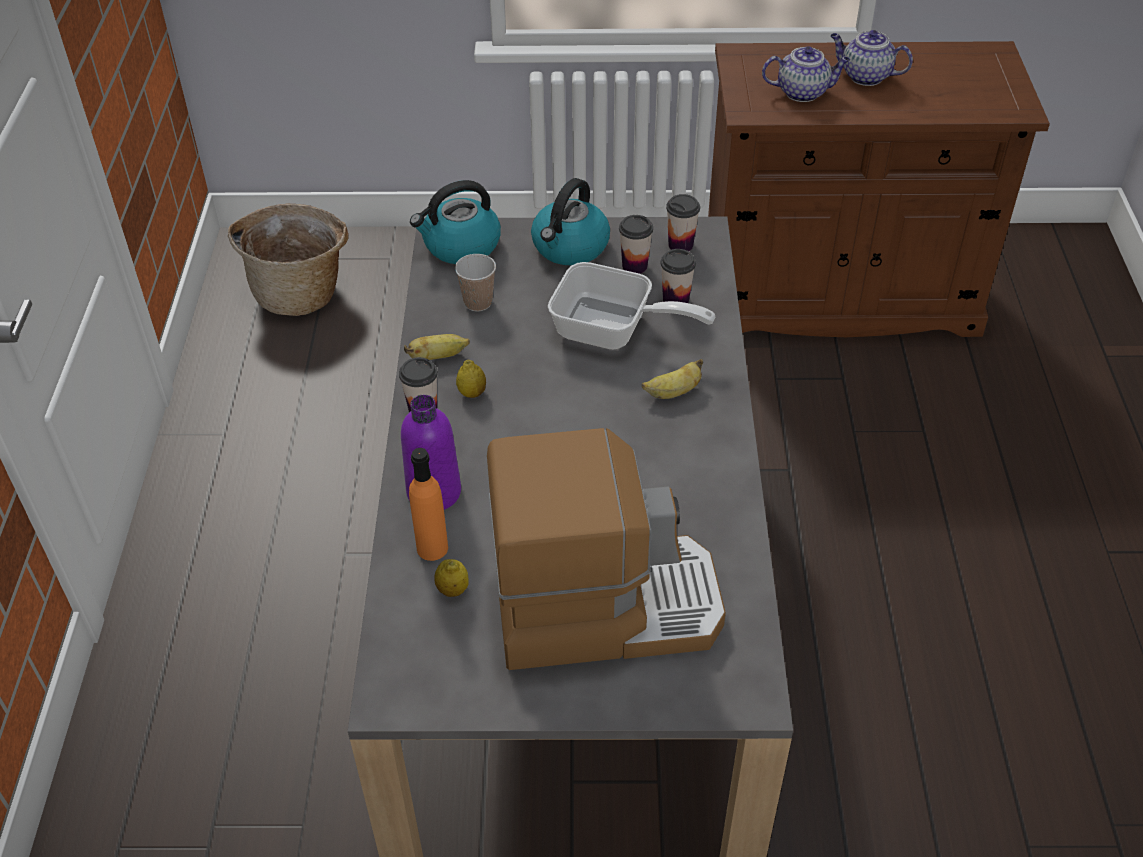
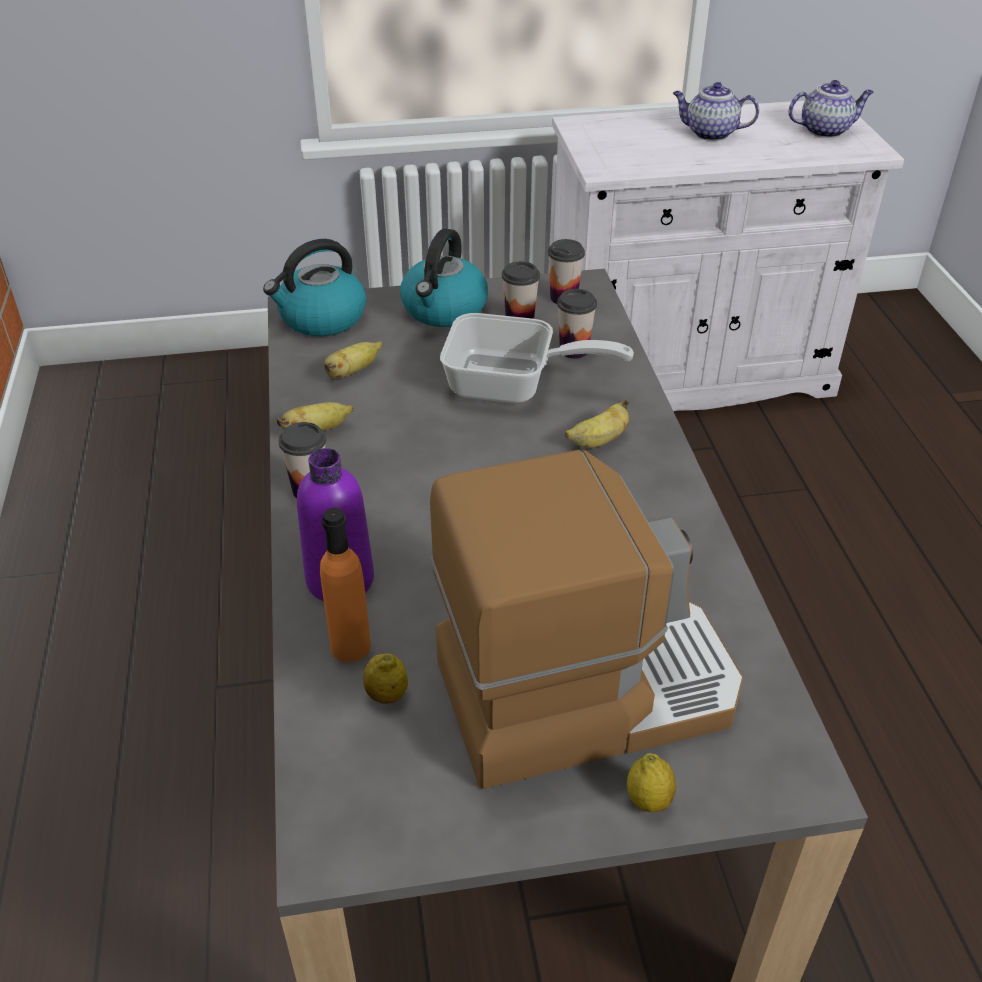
camera: 10 degrees left, 5 degrees down
(301, 292) = (135, 419): basket -> none
(472, 393) = (365, 465): lemon -> lemon (648, 800)
(478, 302) = (352, 372): cup -> banana
(803, 92) = (654, 150): teapot -> teapot (825, 130)
(837, 296) = (687, 373): brown cabinet -> white cabinet

